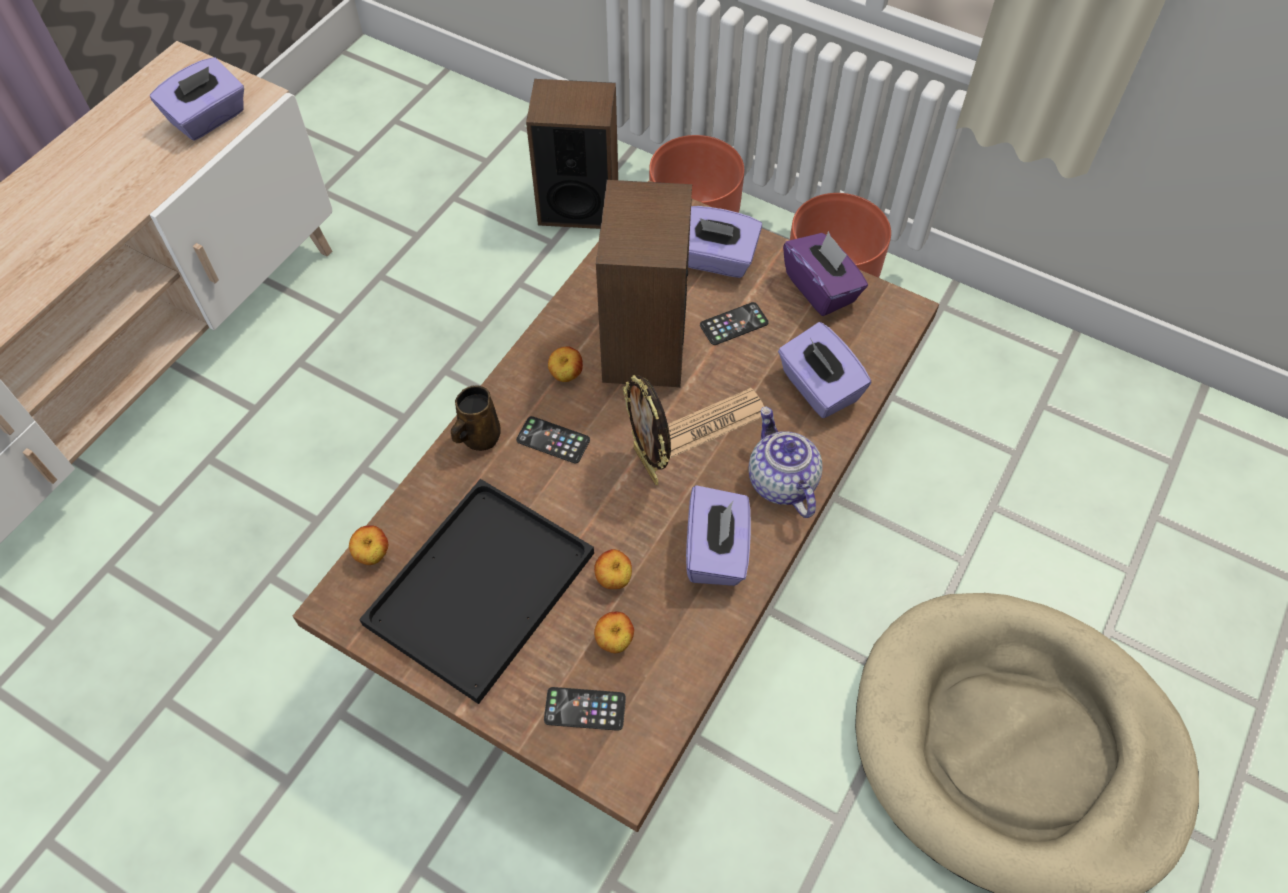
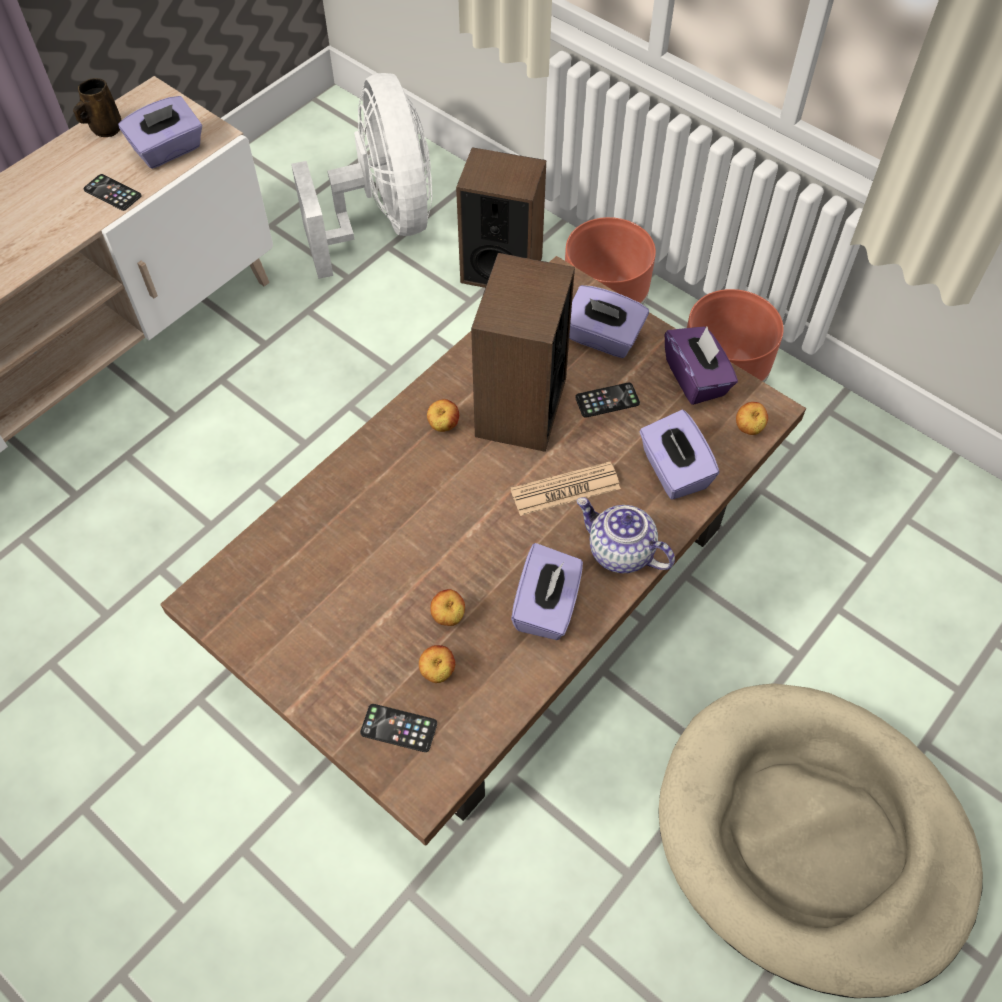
camera: 10 degrees right, 0 degrees up
(373, 555) = (240, 561): apple -> apple (748, 429)
(443, 173) = (382, 223): none -> white fan
(479, 437) = (353, 471): brown mug -> brown mug (105, 129)
(481, 584) = (329, 602): black tray -> none
(553, 440) = (419, 483): phone -> phone (112, 193)
(647, 465) = (500, 518): picture frame -> none
(780, 481) = (619, 552): teapot -> teapot turned 45 degrees counterclockwise

